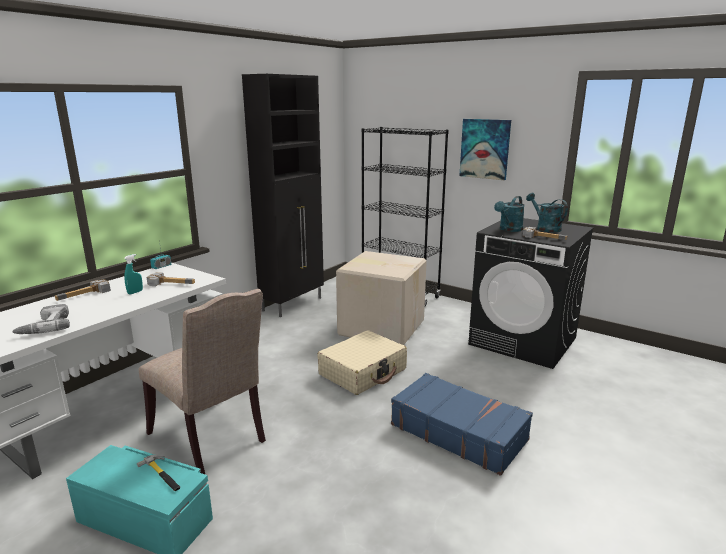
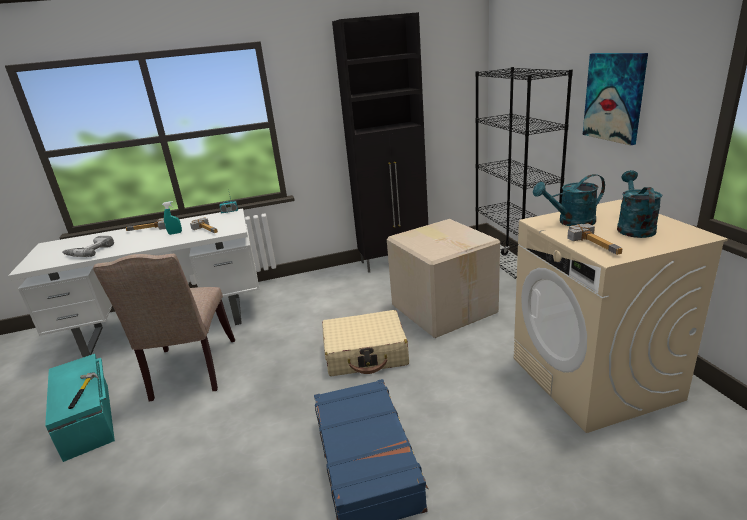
camera: 40 degrees right, 5 degrees up
(523, 341) = (594, 378): black washing machine -> beige washing machine

